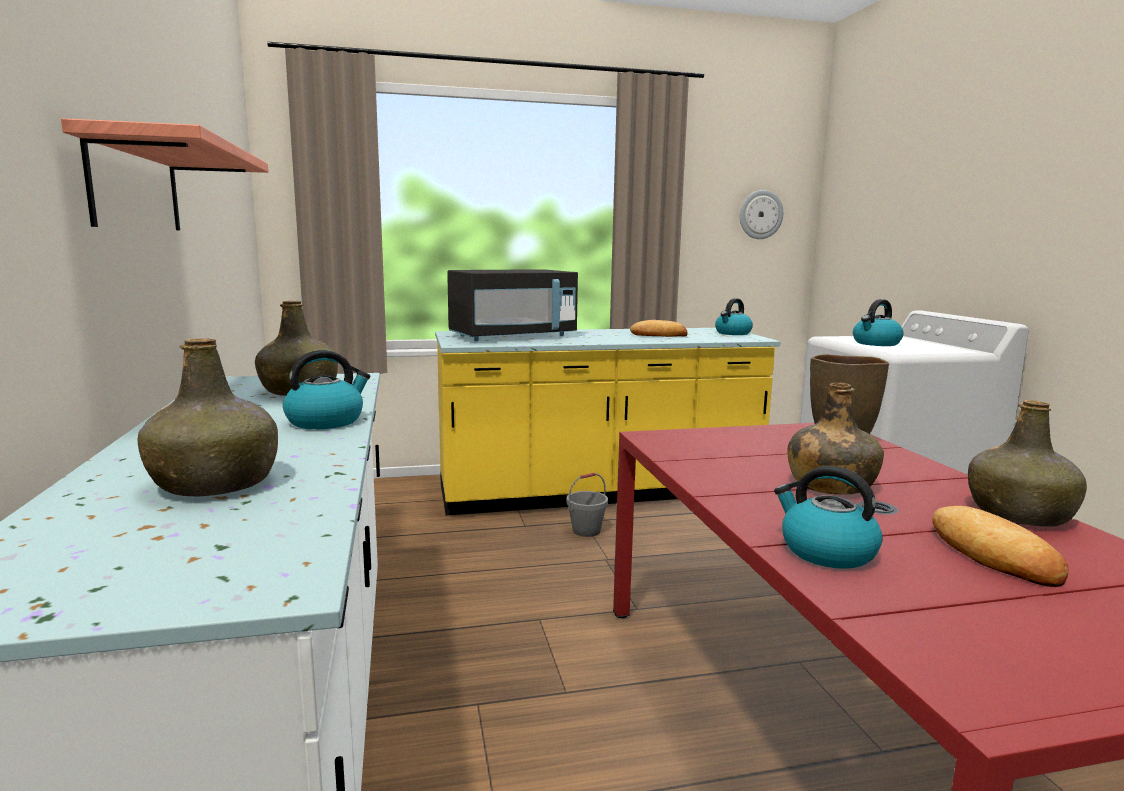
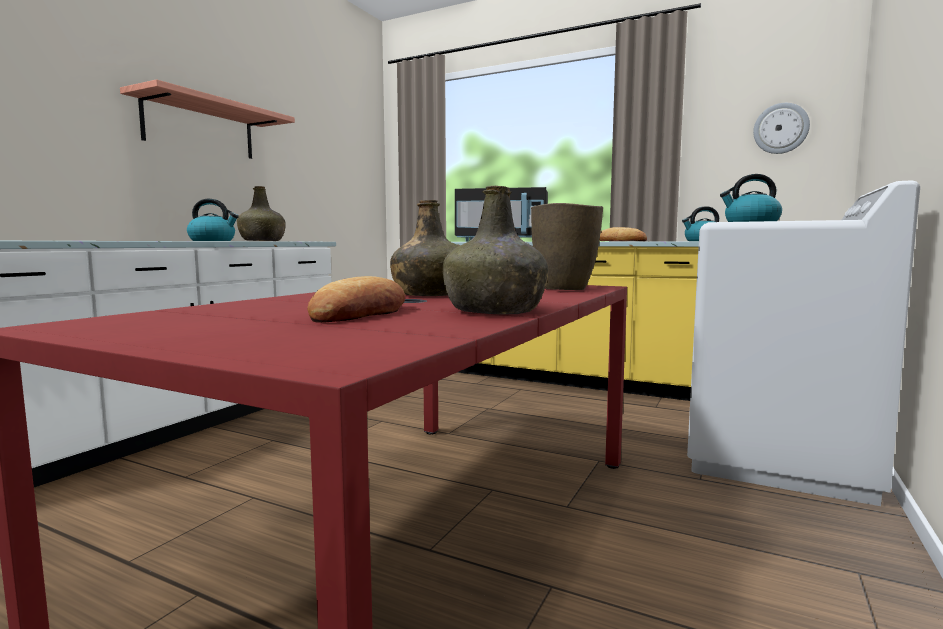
camera: 40 degrees right, 5 degrees down
(216, 483) = (84, 240): green bottle -> none
(586, 531) = (510, 393): grey bucket -> none
(826, 551) = (276, 302): kettle -> none

